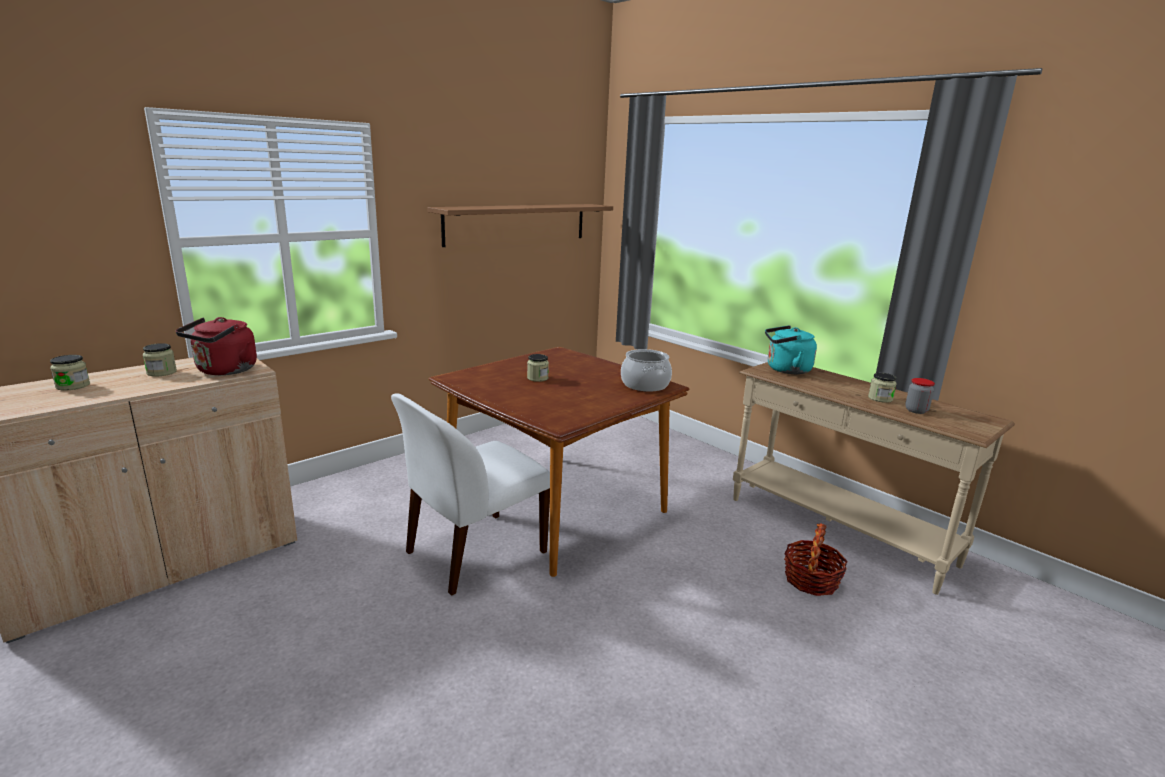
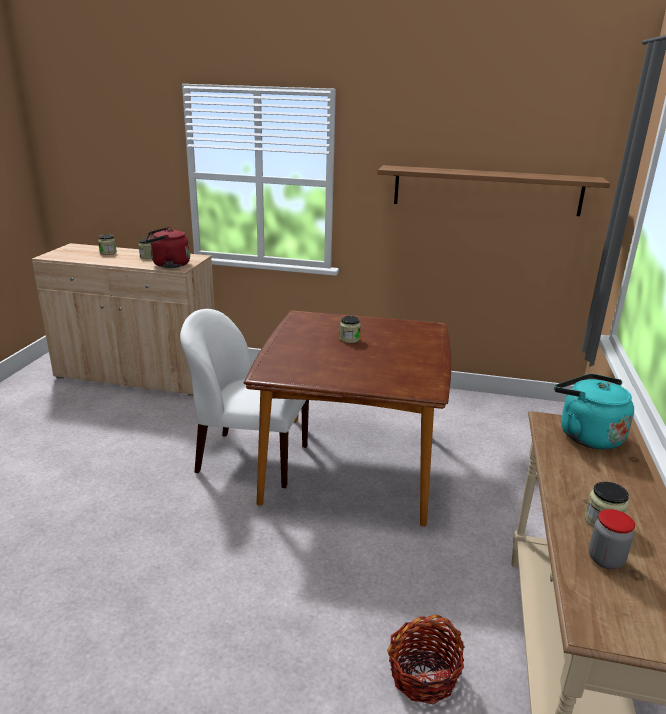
camera: 55 degrees right, 5 degrees up
(645, 385) = (413, 381): cooking pot -> none

